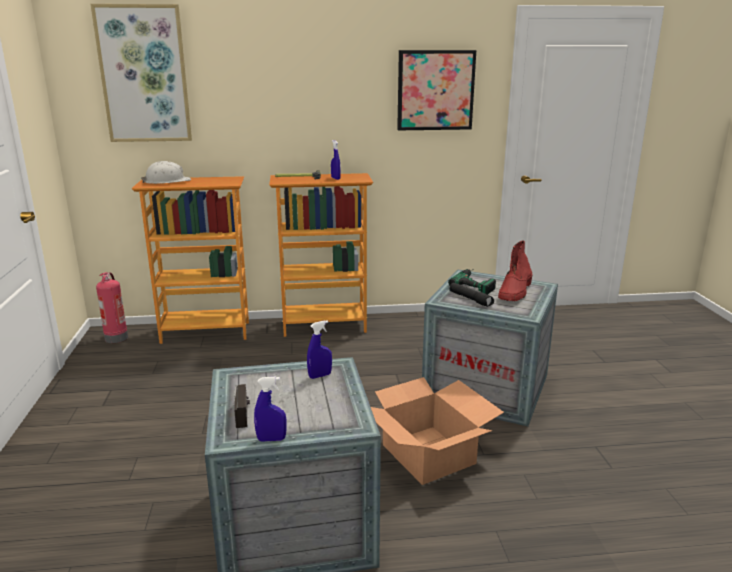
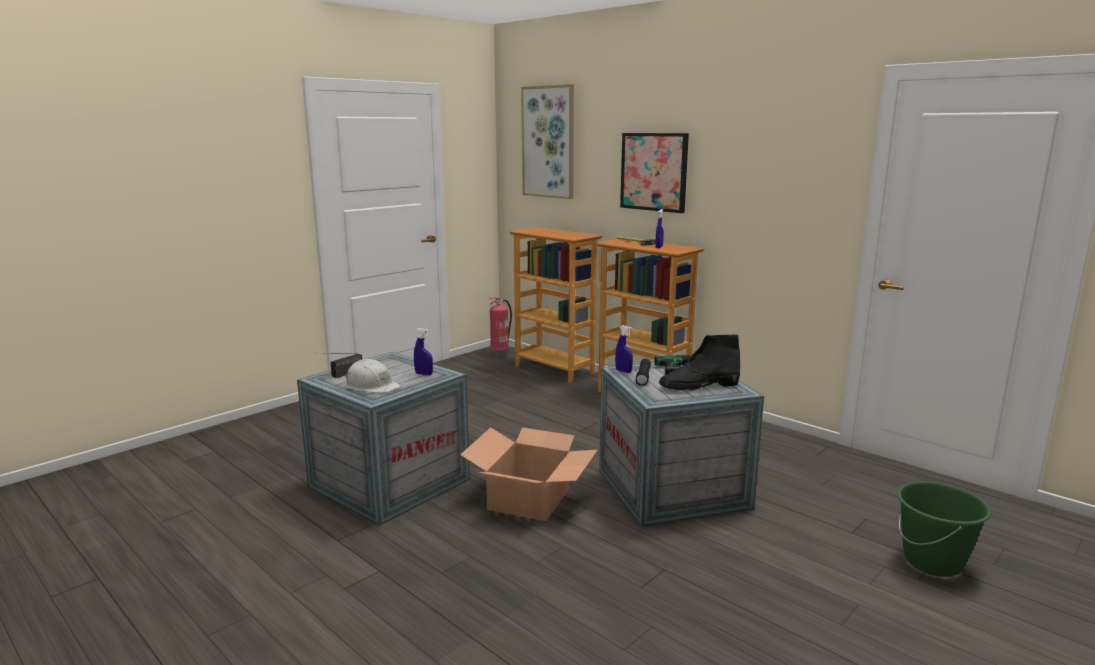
camera: 50 degrees right, 5 degrees down
(167, 181) = (542, 231): white hard hat -> white hard hat (371, 386)
(271, 439) = (330, 386): blue spray bottle -> blue spray bottle (623, 371)
(435, 90) = (780, 165): picture -> picture (654, 172)
(515, 292) = (698, 386): red boot -> black boot
(656, 359) = (933, 562): none -> green bucket

